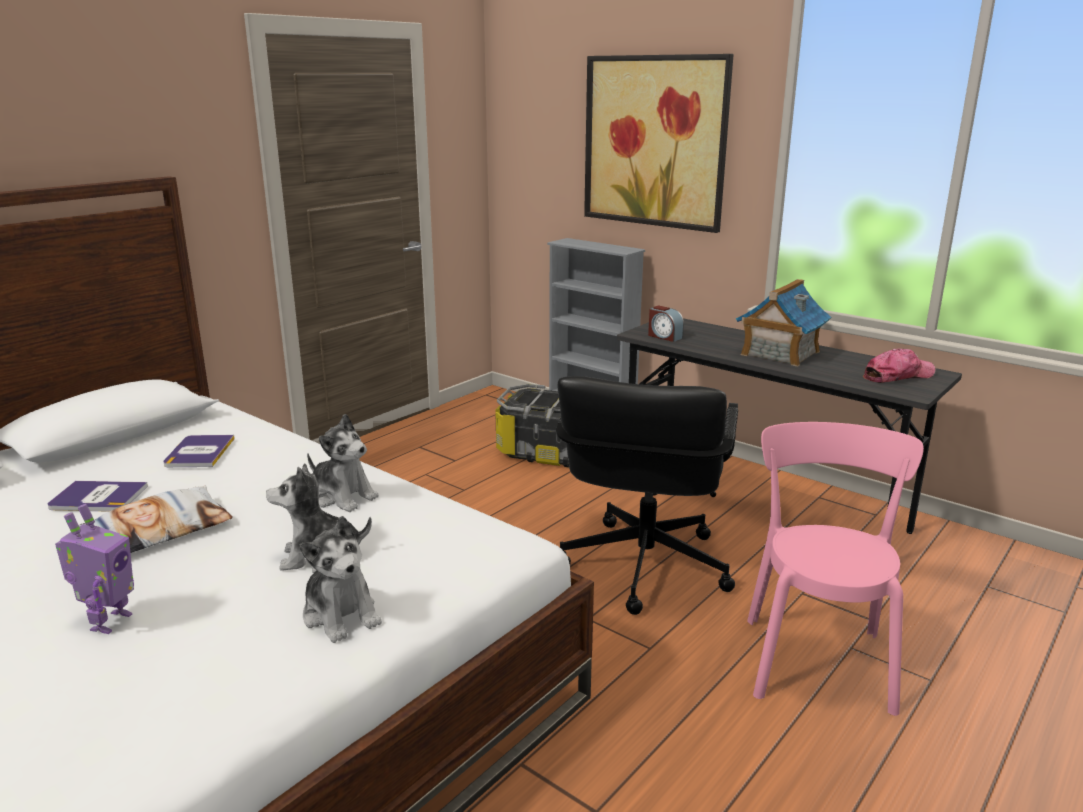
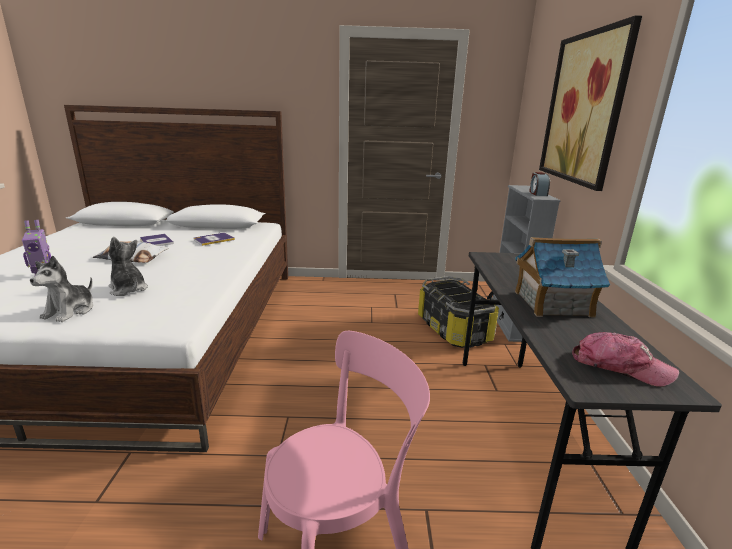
camera: 50 degrees right, 0 degrees up
(342, 496) = (196, 274): plush toy -> none
(643, 566) = (369, 414): black office chair -> none
(664, 336) = (496, 263): alarm clock -> alarm clock (537, 193)

